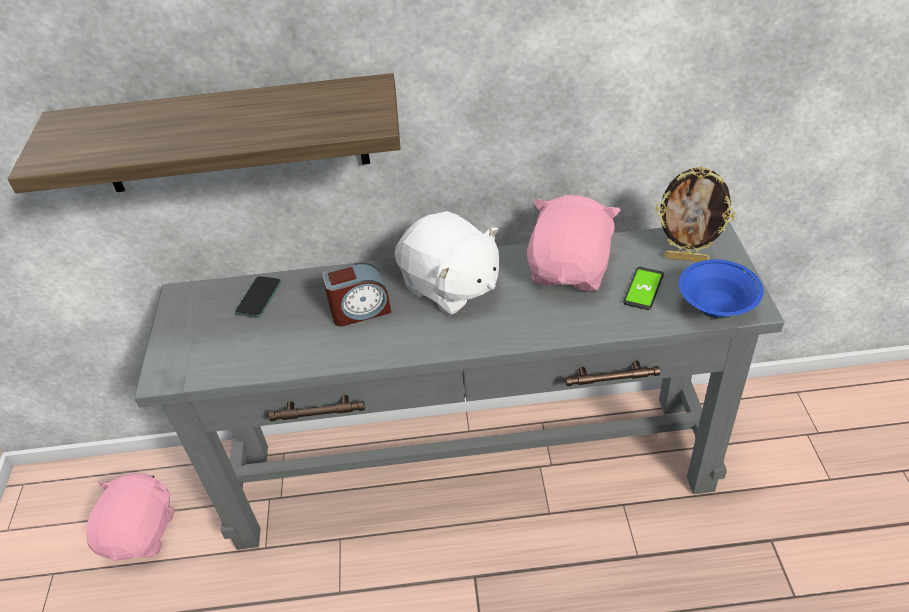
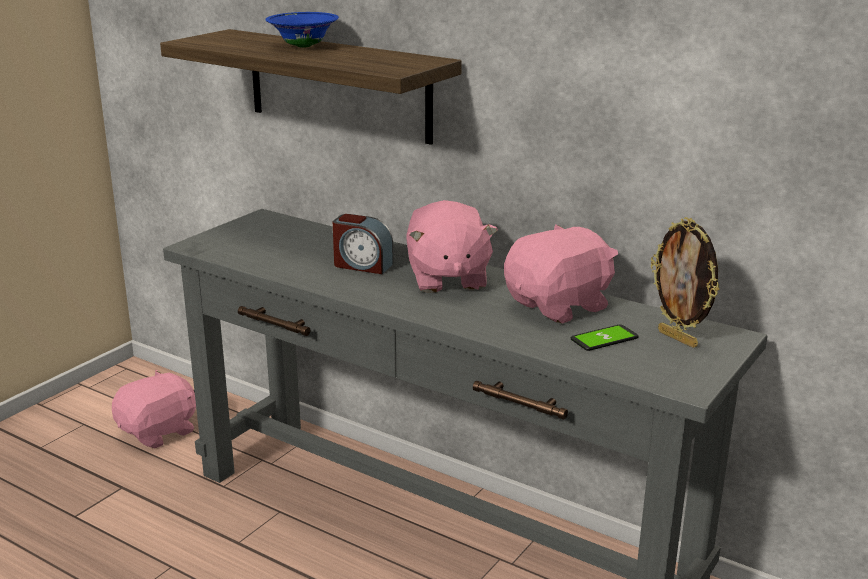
camera: 35 degrees right, 20 degrees down
(259, 297) = (308, 235): phone -> none
(450, 287) = (447, 279): white plush toy -> pink plush toy
(715, 308) = (651, 374): blue bowl -> blue bowl (303, 46)

